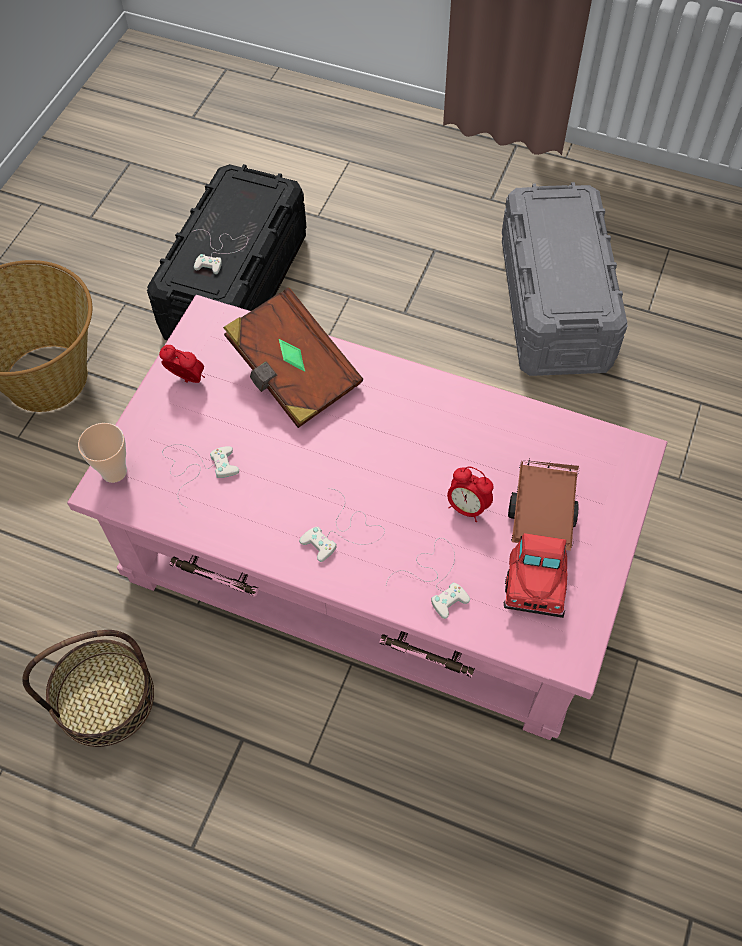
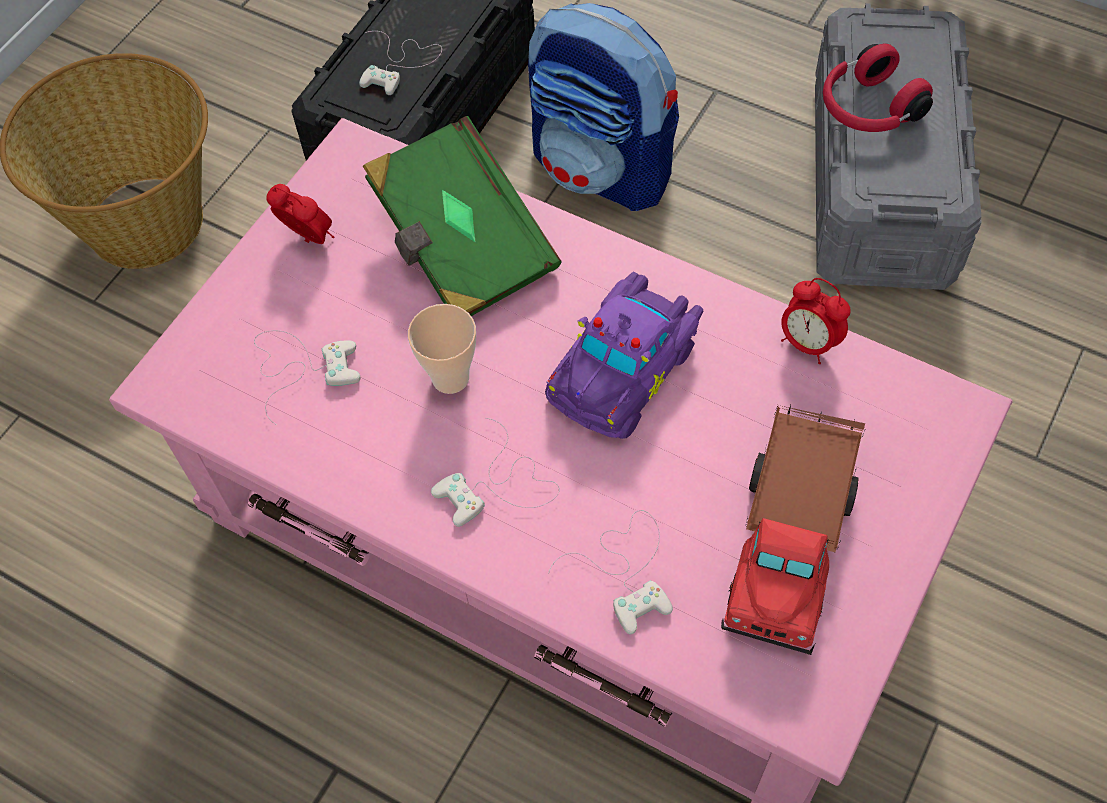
camera: 10 degrees right, 0 degrees up
(104, 698) = (152, 685): basket -> none
(114, 472) = (182, 361): cup -> cup (450, 378)
(293, 374) = (462, 245): brown book -> green book
(365, 311) = (604, 168): none -> backpack
(416, 446) = (626, 368): none -> purple toy car
(467, 507) = (689, 469): alarm clock -> alarm clock (808, 343)
(544, 256) = (868, 109): none -> red headphones

